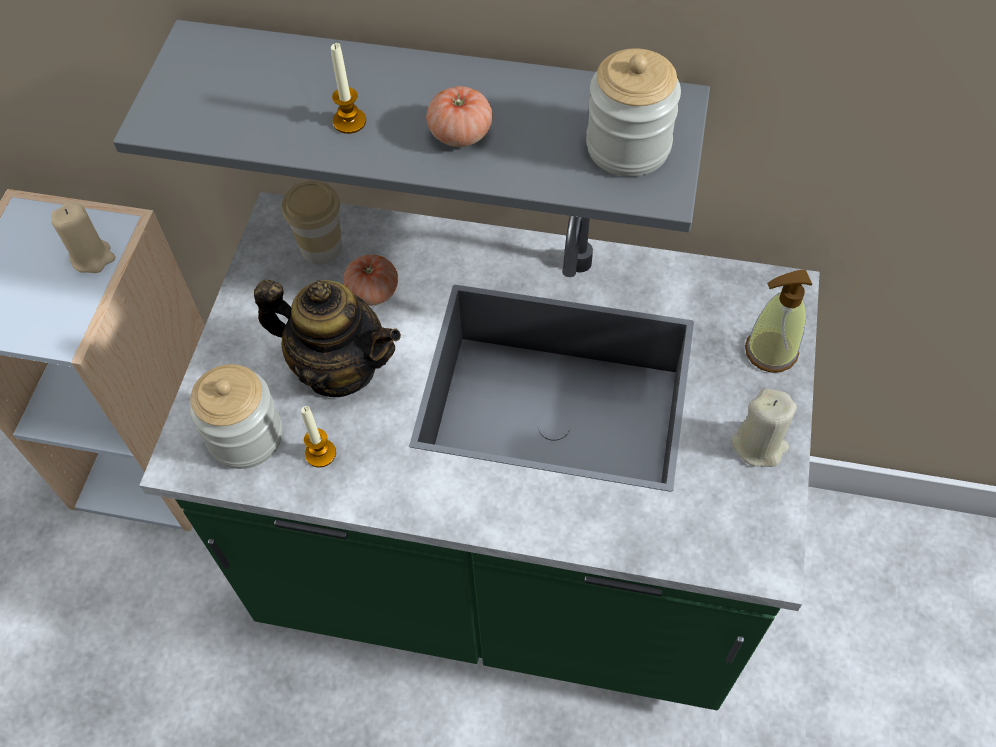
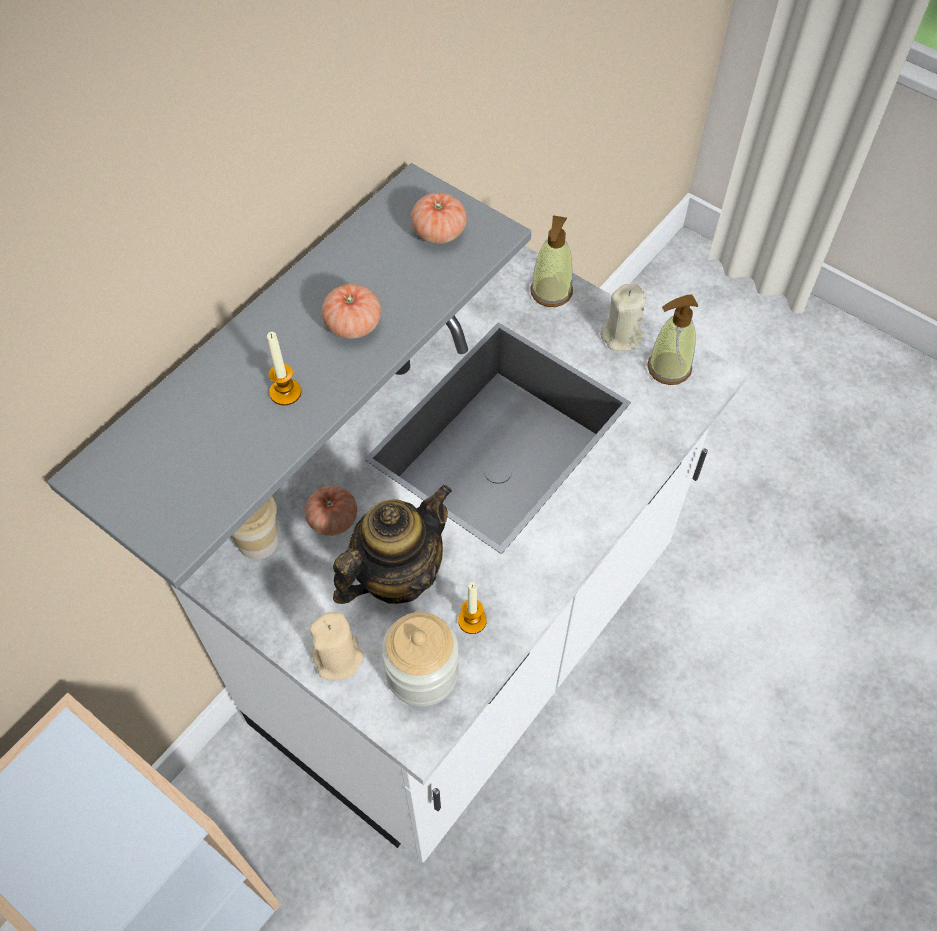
camera: 65 degrees left, 0 degrees up
(92, 257) = (87, 770): beige candle -> beige candle (338, 658)
(504, 566) = (468, 642): green counter -> white counter
(628, 147) = (439, 232): jar -> tomato
(747, 512) = (668, 368): none -> soap dispenser

